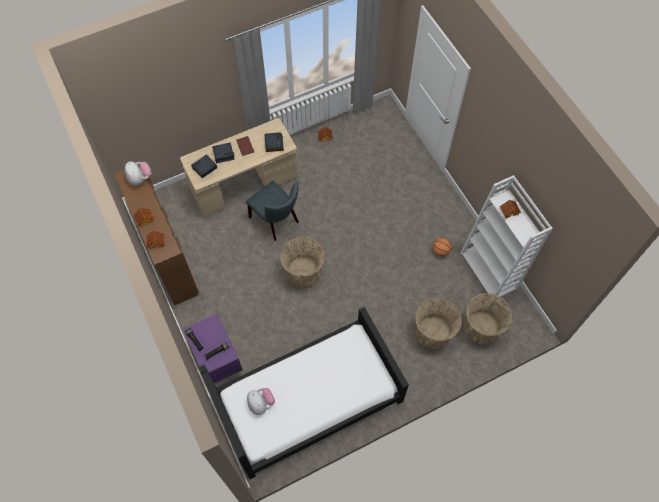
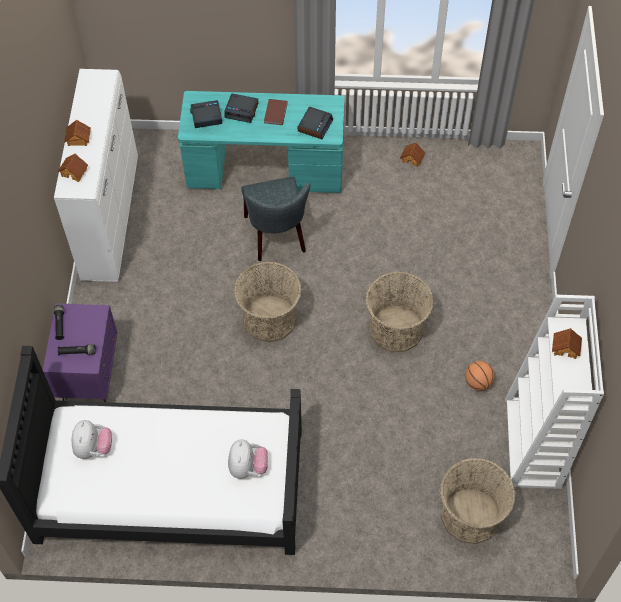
camera: 30 degrees right, 5 degrees down
(140, 179) = (105, 88): plush toy -> plush toy (247, 467)
(168, 257) = (112, 218): brown dresser -> white dresser
(244, 184) = (265, 171): beige desk -> turquoise desk
(433, 332) = (396, 486): basket -> basket (396, 329)

